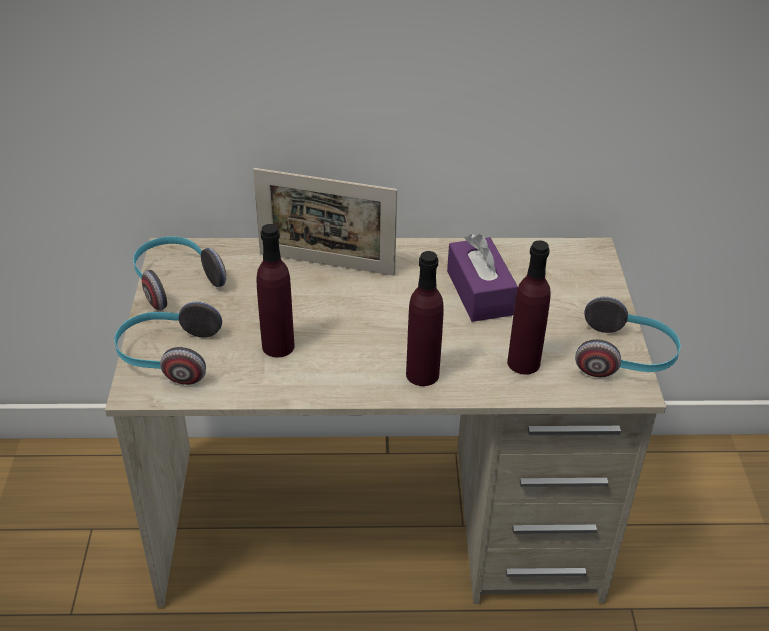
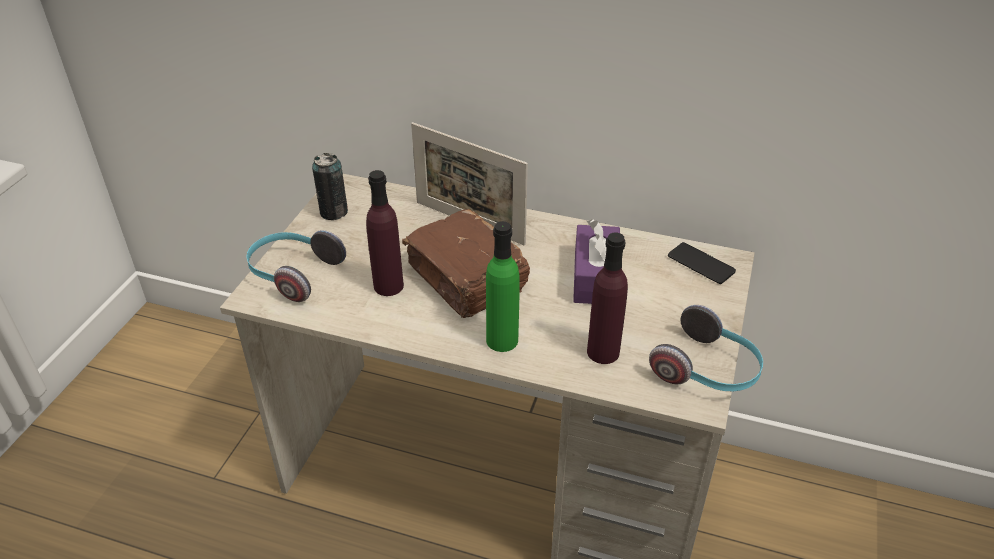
camera: 20 degrees right, 0 degrees up
(175, 281) = (334, 212): headphones -> can
(355, 322) = (467, 279): none -> brown book
(422, 374) = (502, 340): purple bottle -> green bottle
(570, 258) = (701, 264): none -> phone

